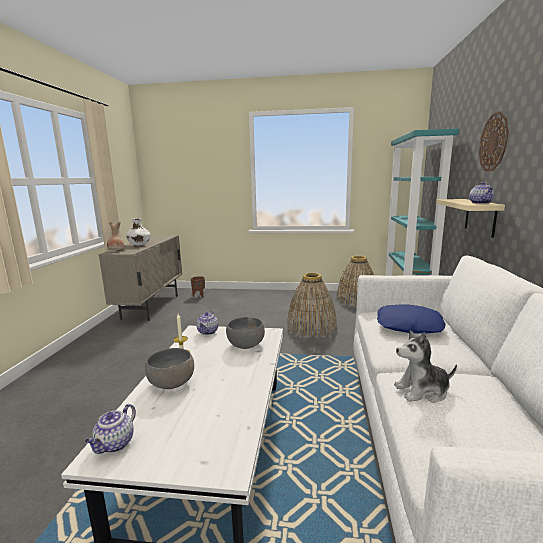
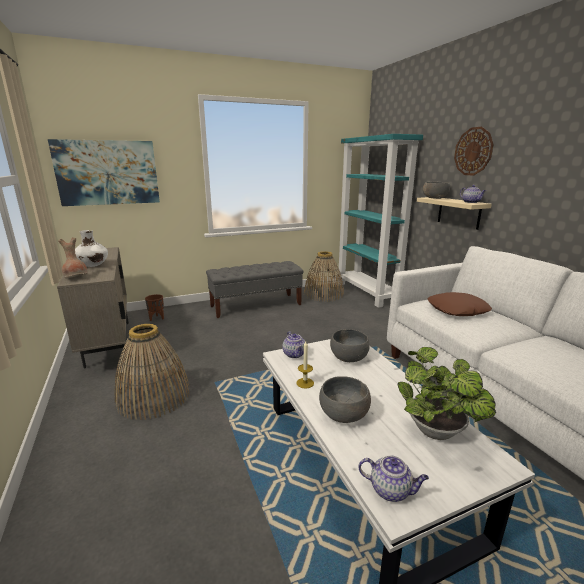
camera: 30 degrees left, 5 degrees up
(115, 444) = (391, 490): teapot -> teapot turned 60 degrees counterclockwise
(179, 178) = (108, 173): none -> picture
(218, 423) = (438, 433): none -> potted plant
(283, 299) = (256, 305): none -> grey bench
(311, 326) = (313, 327): basket -> basket (153, 396)
(409, 326) = (457, 310): blue pillow -> brown pillow
(422, 391) = (536, 358): plush toy -> none
(455, 199) = (434, 198): none -> grey bowl

